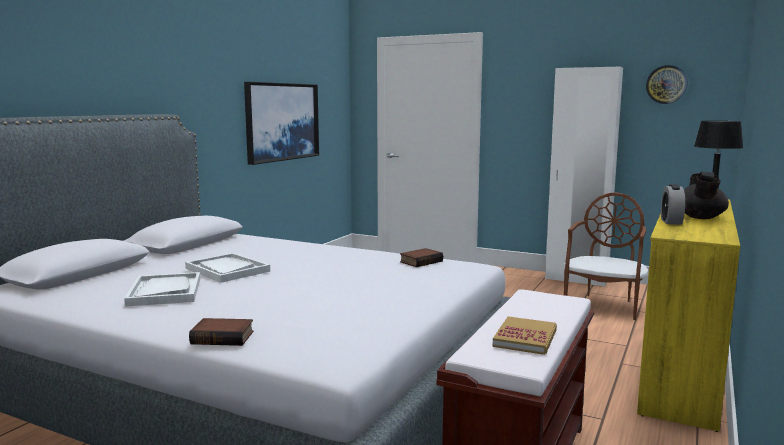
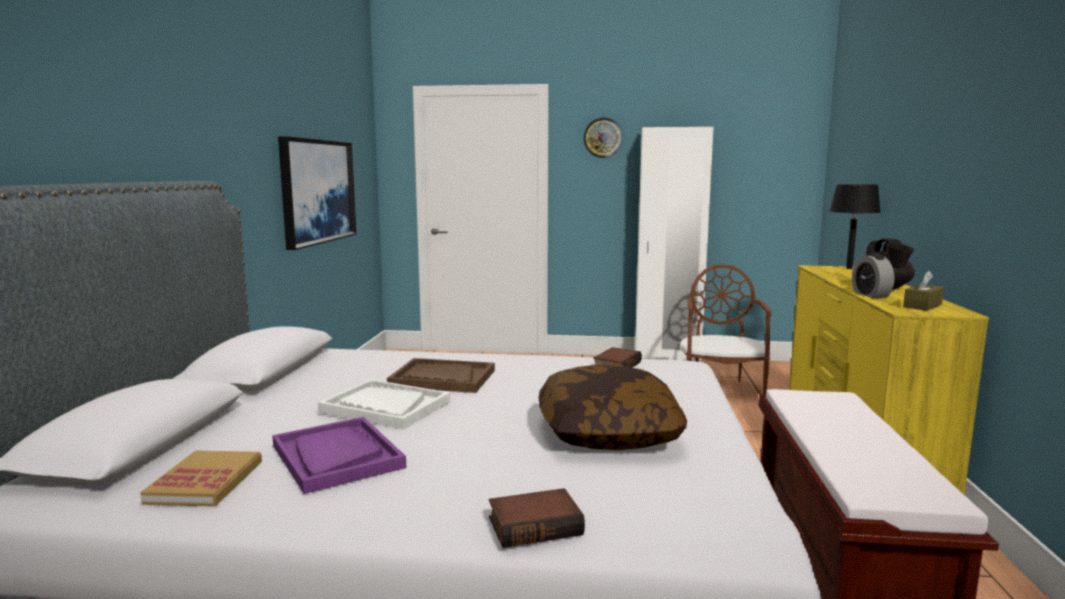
camera: 20 degrees left, 0 degrees up
(165, 291) = (336, 456): white tray -> purple tray
(286, 258) = (442, 378): none -> brown tray
(343, 299) = (607, 433): none -> pillow
(525, 338) = (881, 456): book -> book (206, 482)
(666, 84) = (753, 147): wall clock -> wall clock (603, 138)
(697, 233) = (922, 306): none -> brown tissue box

